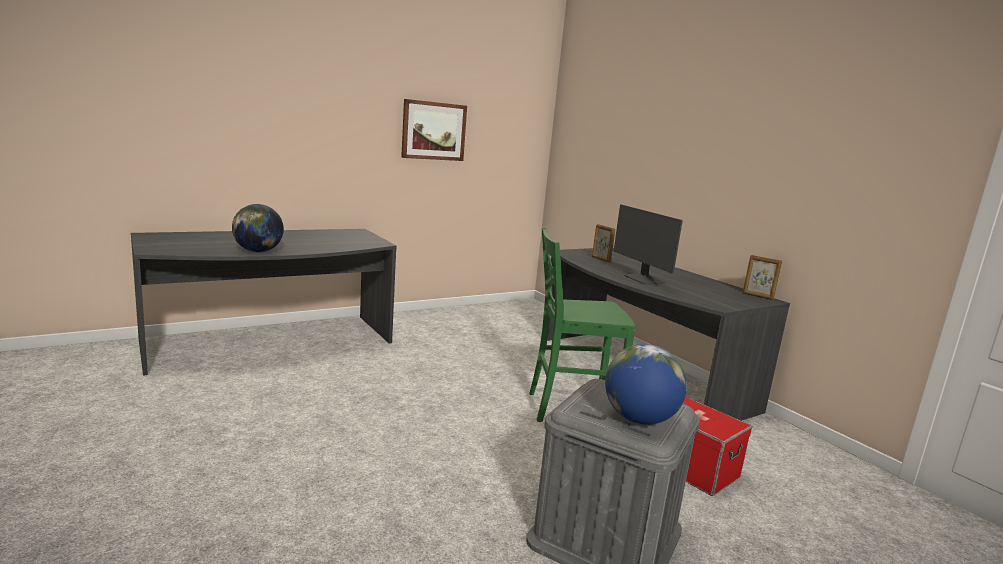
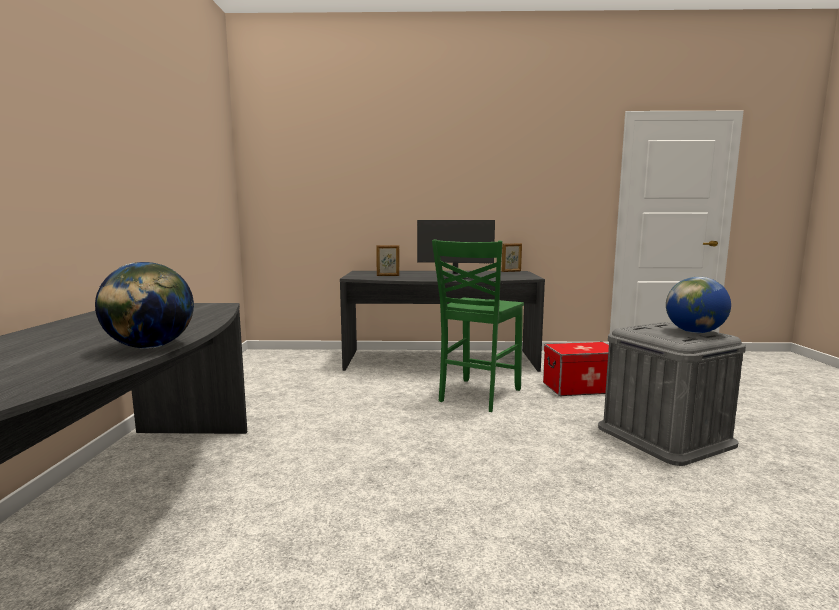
camera: 55 degrees left, 5 degrees down
(433, 131) = (161, 163): picture -> none

